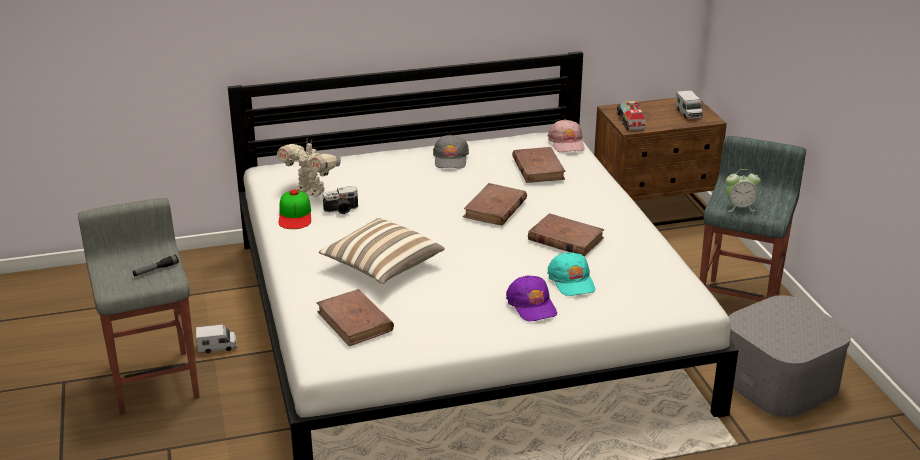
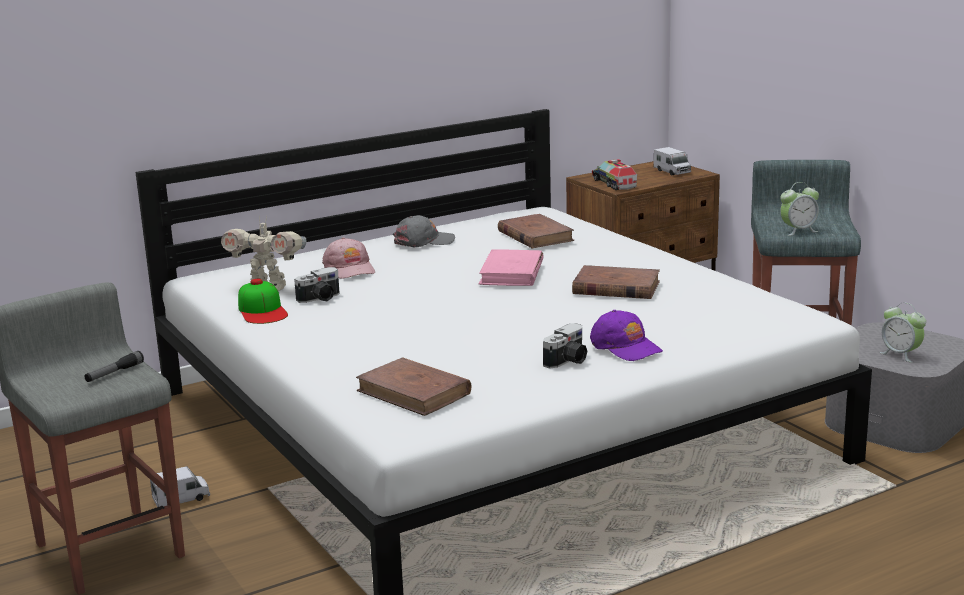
camera: 15 degrees left, 10 degrees down
(382, 266) = (410, 340): pillow -> none
(450, 159) = (423, 241): grey cap -> grey cap turned 90 degrees counterclockwise
(482, 311) = (568, 361): none -> camera
(495, 208) = (511, 273): brown book -> pink book
(567, 143) = (550, 214): pink cap -> pink cap (350, 269)
(572, 281) = (654, 321): turquoise cap -> none
(782, 335) = (901, 354): none -> alarm clock

